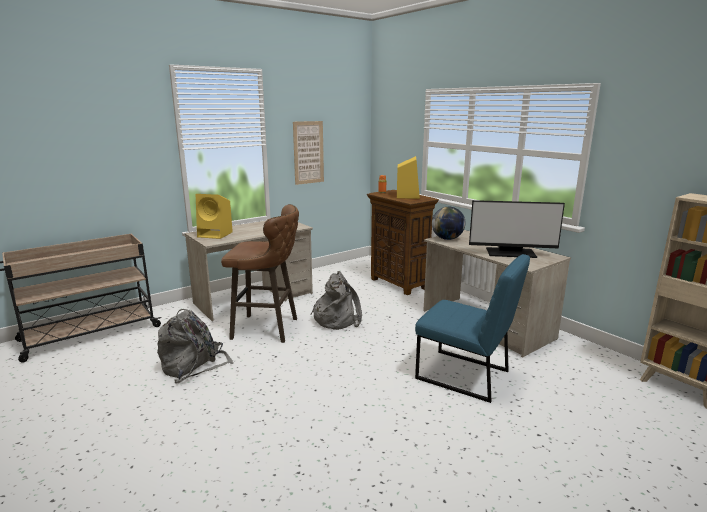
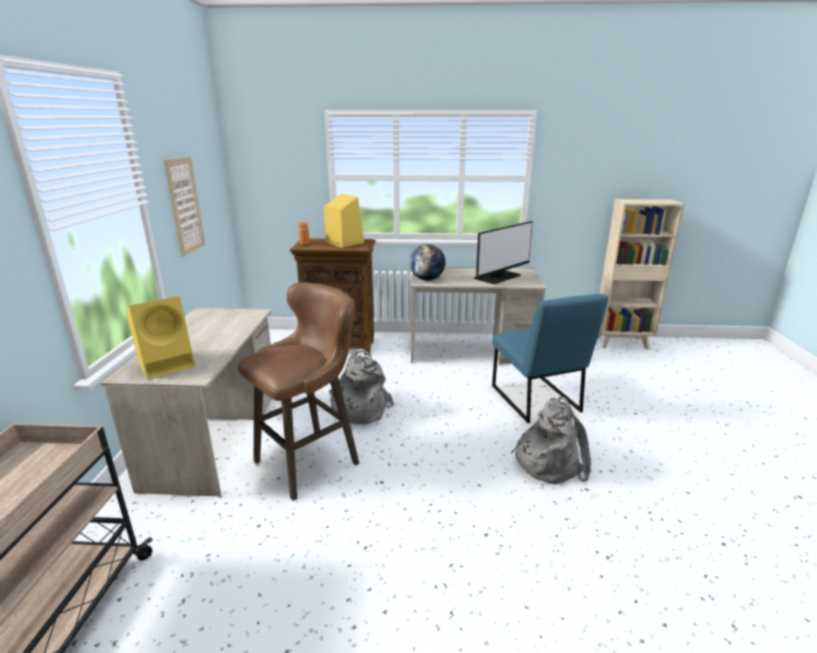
camera: 50 degrees left, 5 degrees up
(194, 366) = (319, 558): grey backpack -> grey backpack (549, 461)
(465, 376) = (536, 400): blue chair -> blue chair turned 90 degrees clockwise

